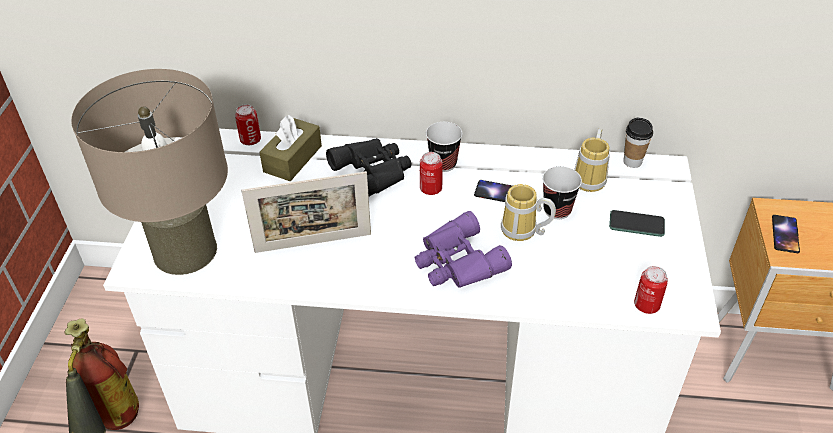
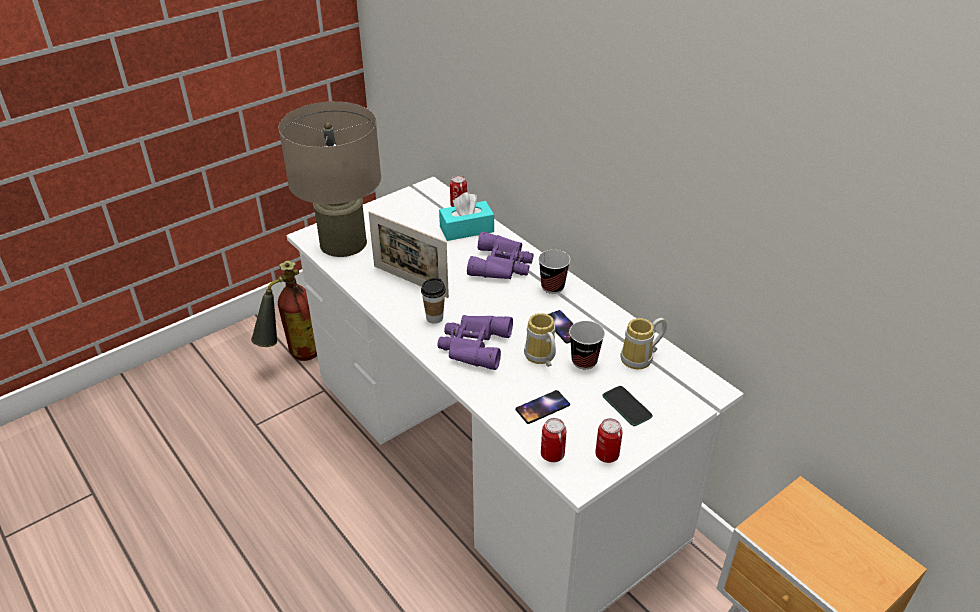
camera: 45 degrees right, 5 degrees down
(292, 159) = (466, 229): brown tissue box -> turquoise tissue box
(373, 171) = (502, 264): black binoculars -> purple binoculars
(431, 189) = (521, 296): can -> can (607, 455)
(632, 162) = (691, 369): cup -> cup (434, 318)
(785, 234) = (786, 518): phone -> phone (542, 407)

